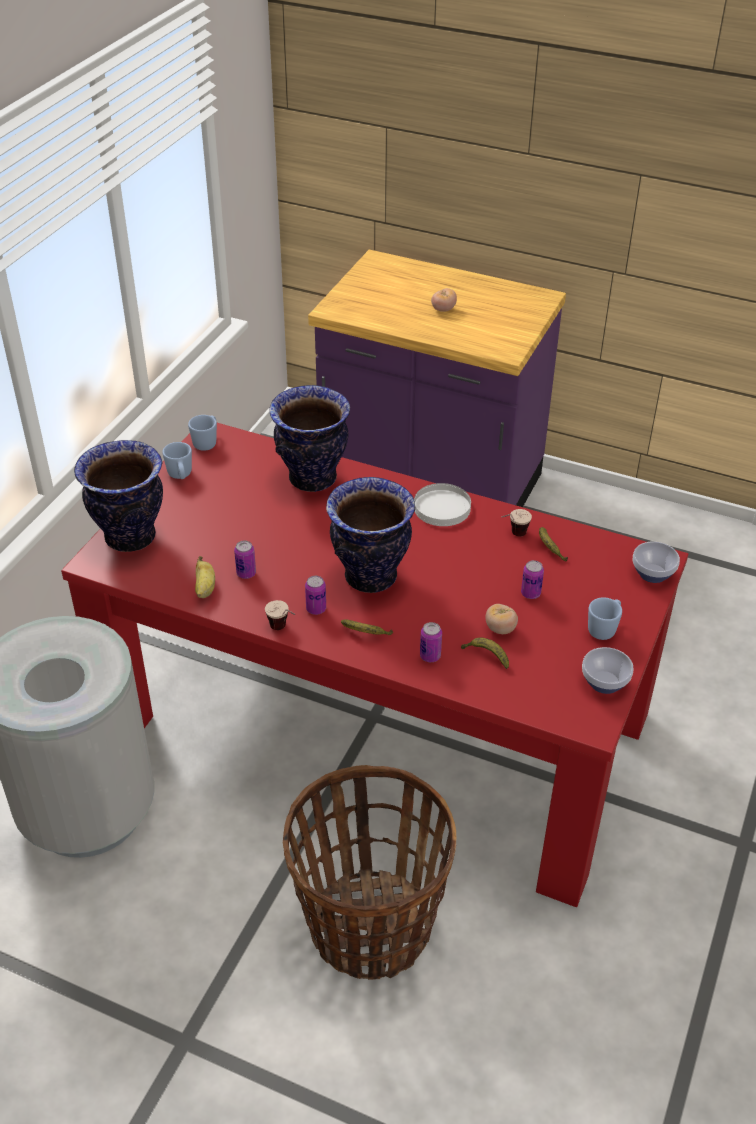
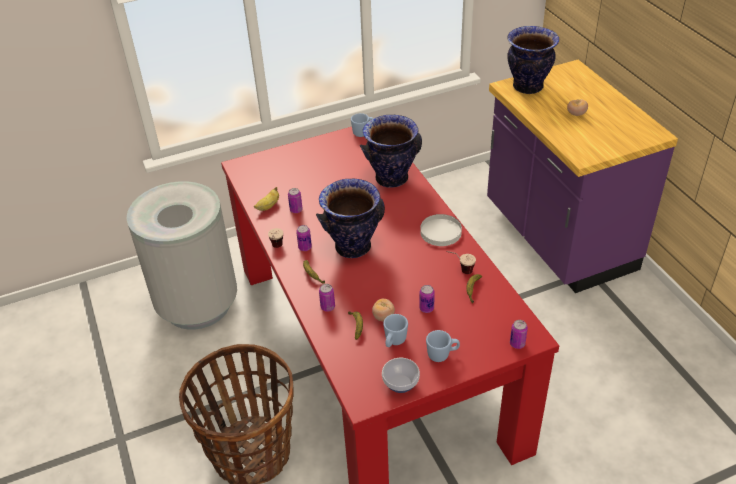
camera: 45 degrees right, 0 degrees up
(129, 537) = (267, 162): vase -> vase (527, 87)
(180, 476) = (329, 144): blue mug -> blue mug (394, 342)
(654, 574) = (517, 344): bowl -> can

